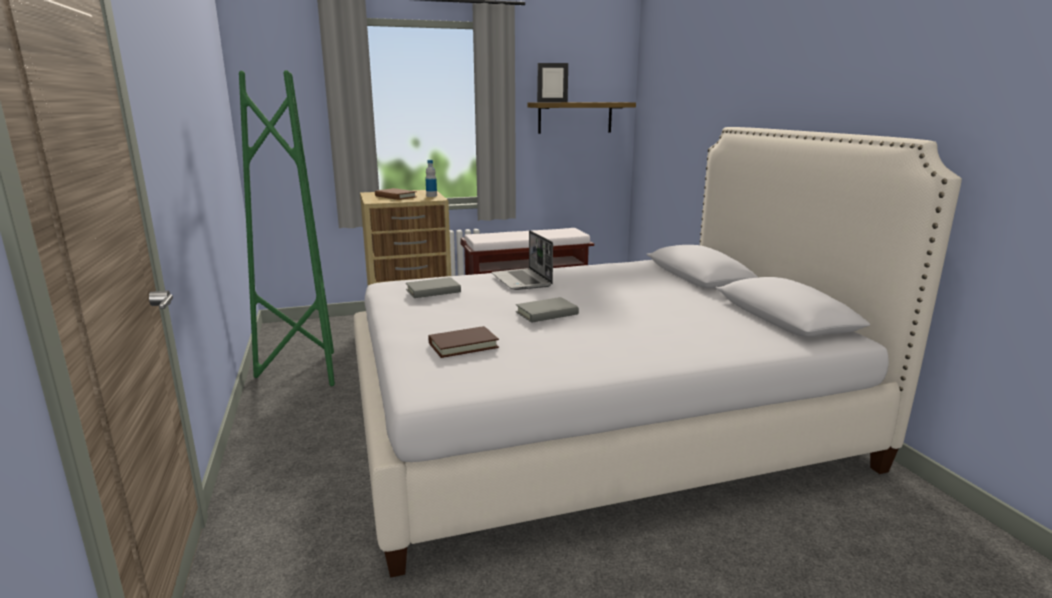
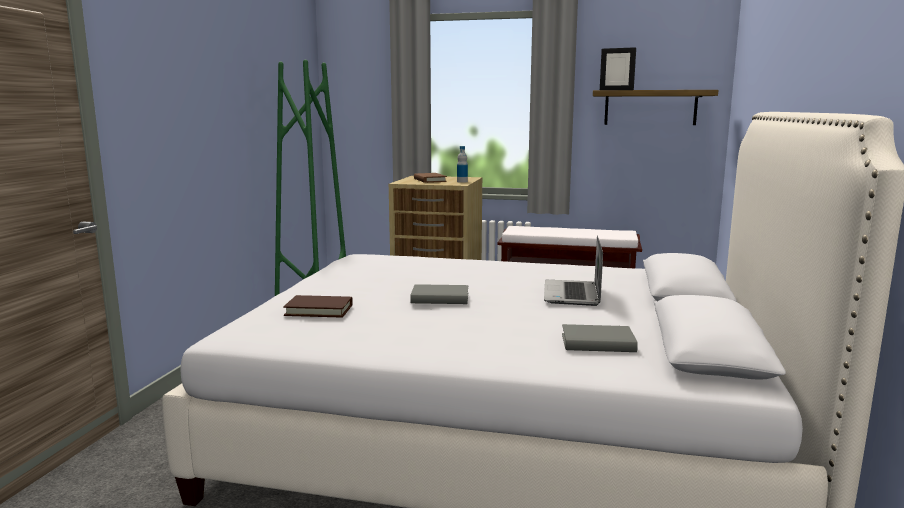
camera: 30 degrees right, 5 degrees down
(433, 291) = (377, 265): grey book -> grey book (598, 343)
(522, 281) = (473, 268): laptop -> laptop (572, 294)

